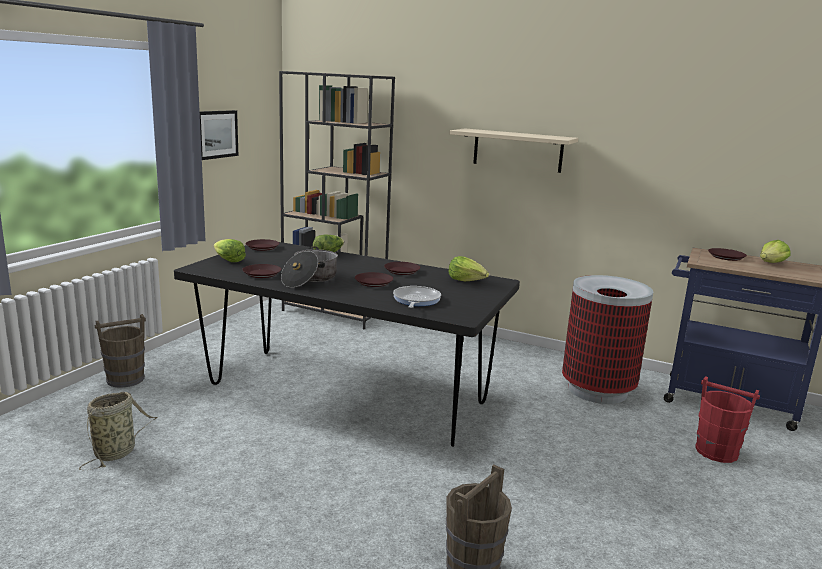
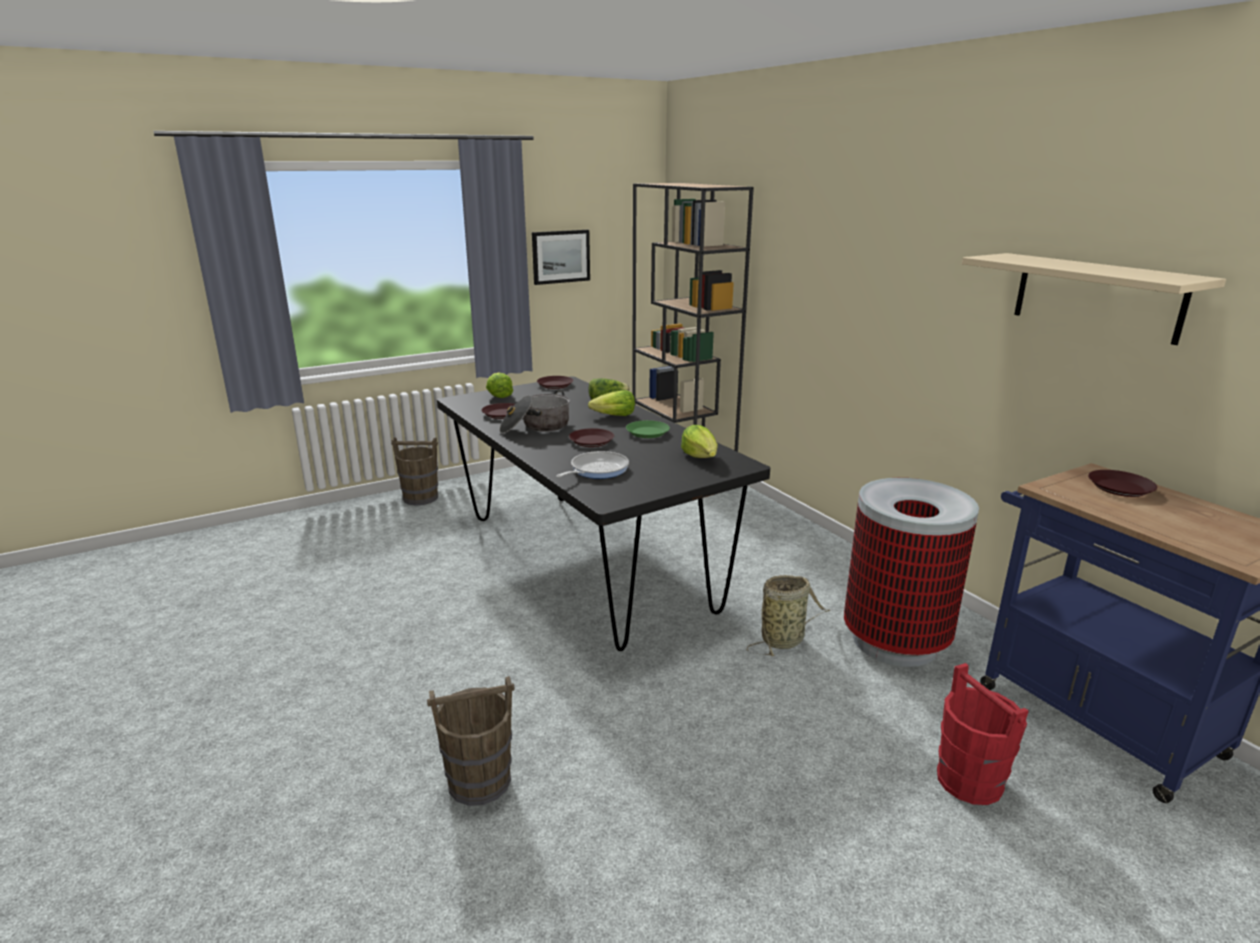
camera: 35 degrees right, 5 degrees up
(117, 452) = (341, 562): basket -> basket (784, 639)
(402, 271) = (648, 433): brown plate -> green plate
(517, 150) = (876, 289): beige shelf -> beige shelf (1096, 296)
(771, 263) = (1193, 513): lettuce -> lettuce (614, 416)

